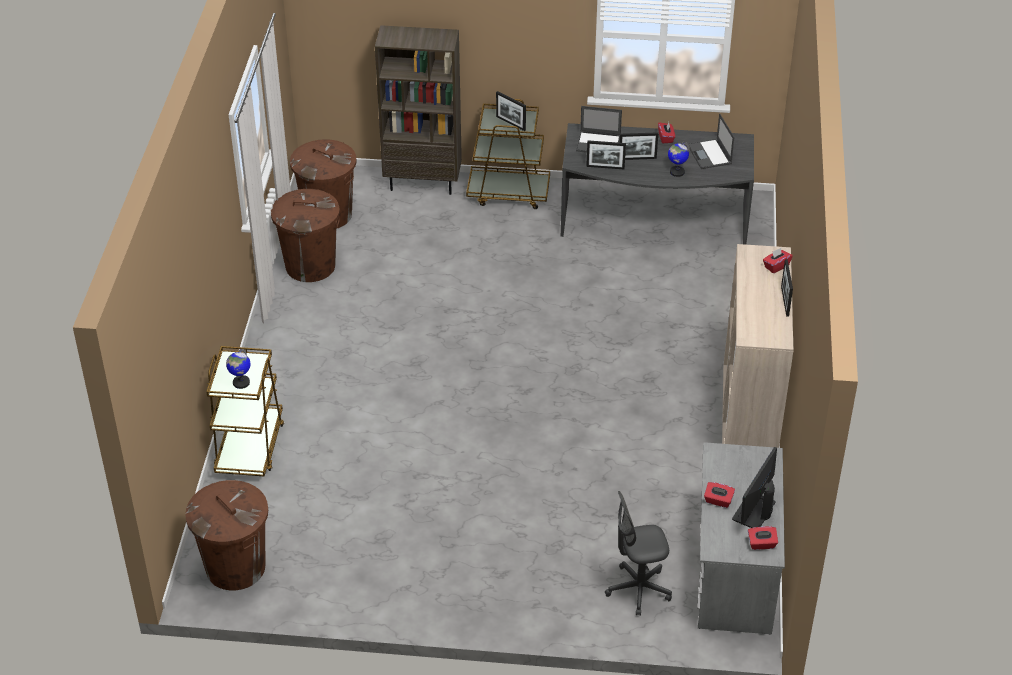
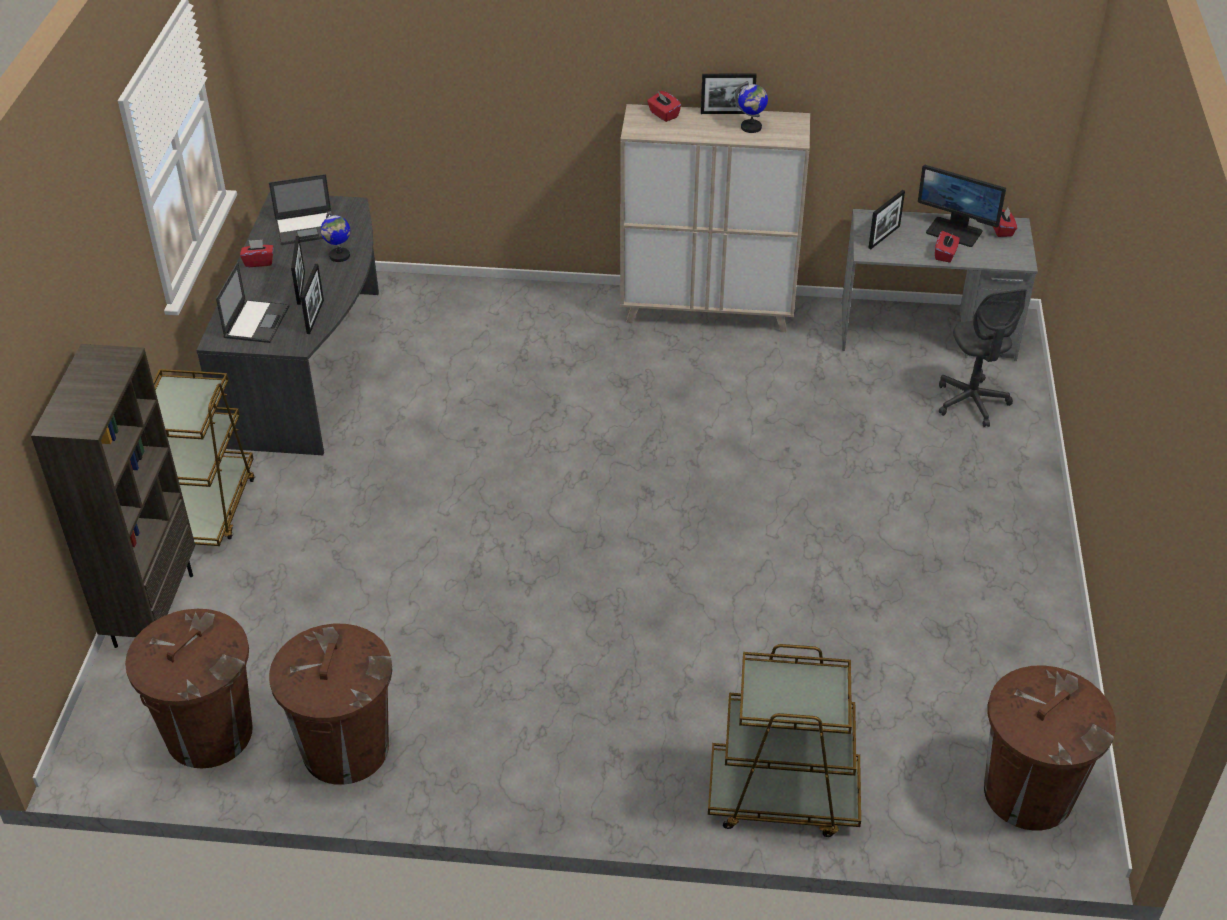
camera: 90 degrees left, 0 degrees up
(241, 382) = (815, 691): globe -> globe (751, 127)
(510, 123) = (186, 403): picture frame -> picture frame (884, 237)

